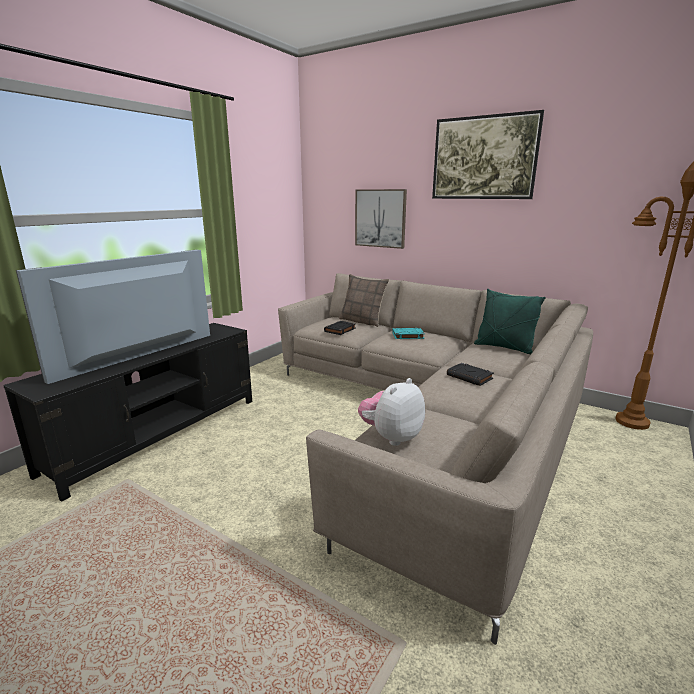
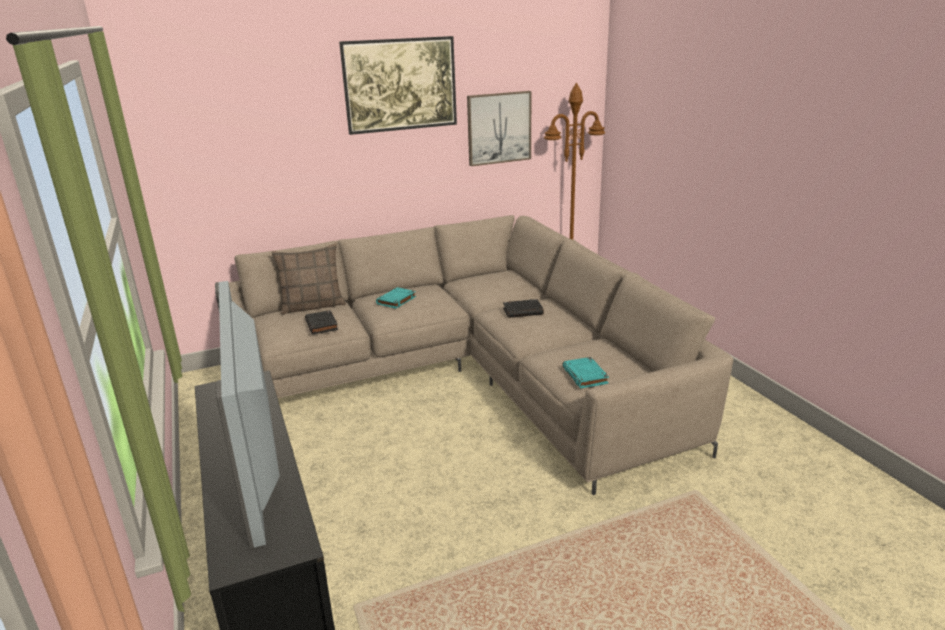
camera: 55 degrees left, 5 degrees up
(380, 218) = (278, 168): picture -> picture (499, 128)
(391, 437) = (585, 376): plush toy -> turquoise book
(504, 347) = (484, 276): green pillow -> none

